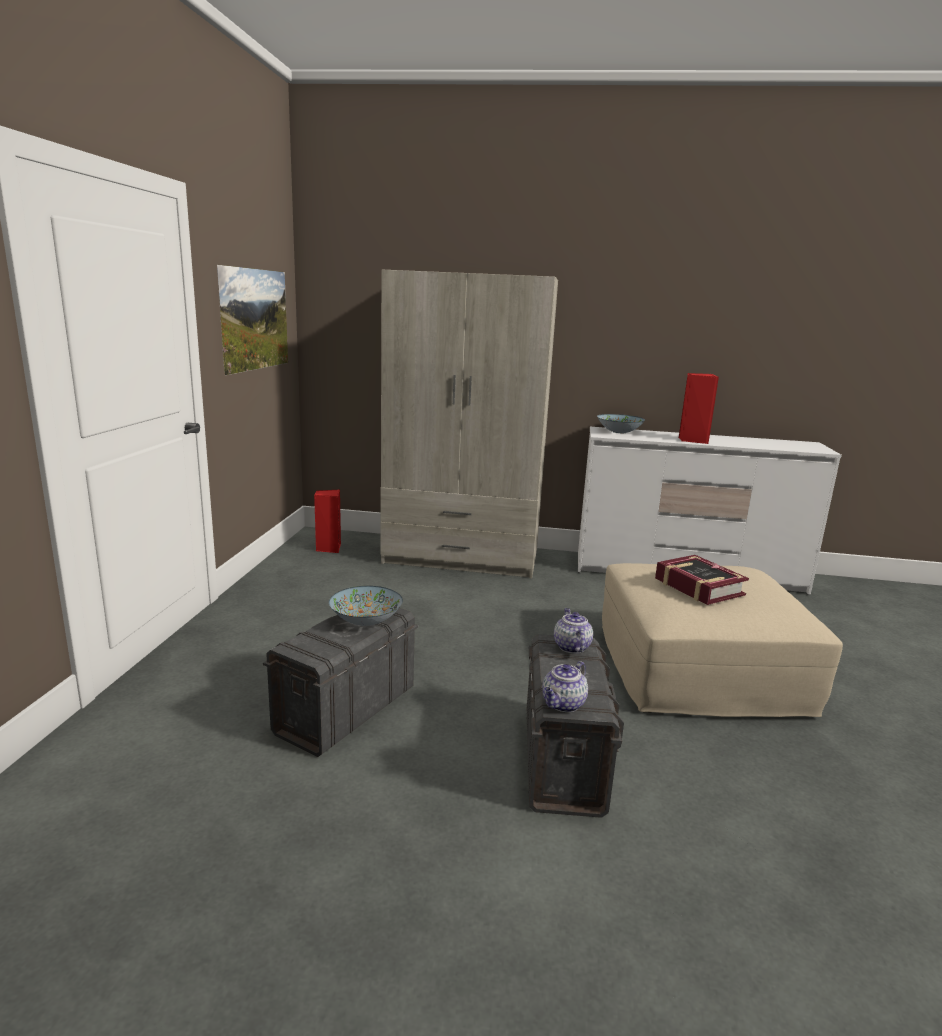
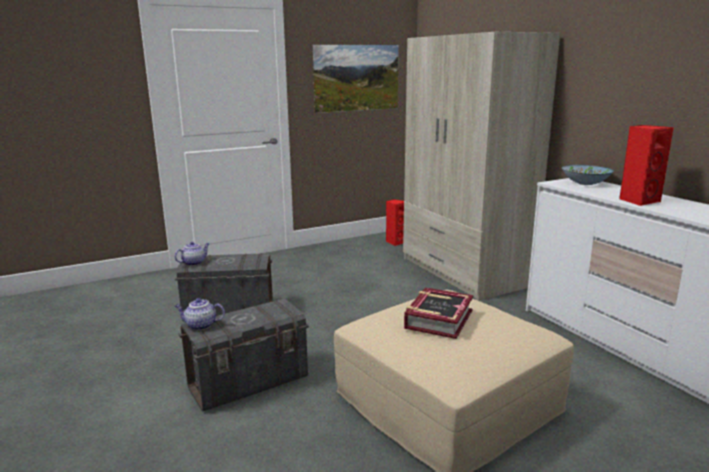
camera: 55 degrees right, 0 degrees up
(365, 621) = (240, 260): bowl -> none
(571, 646) = (279, 310): teapot -> teapot (194, 263)

